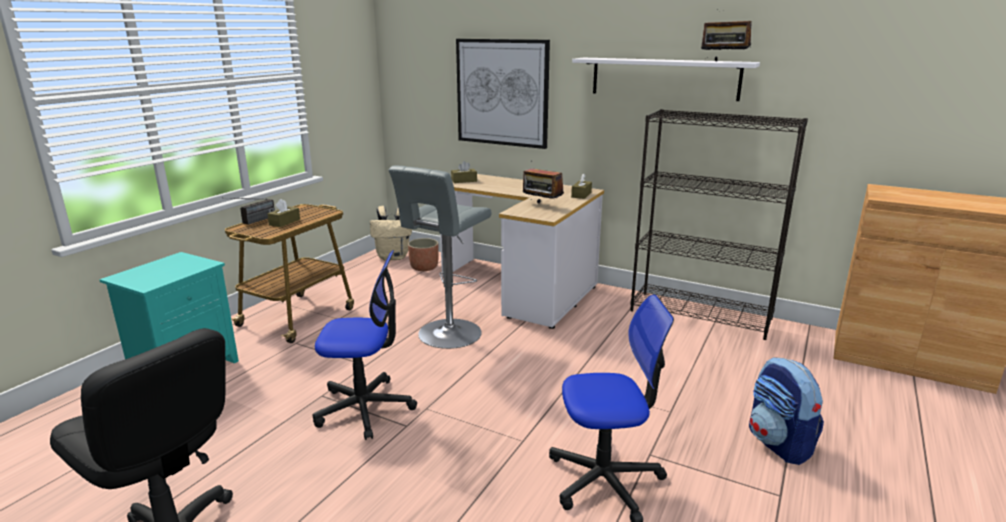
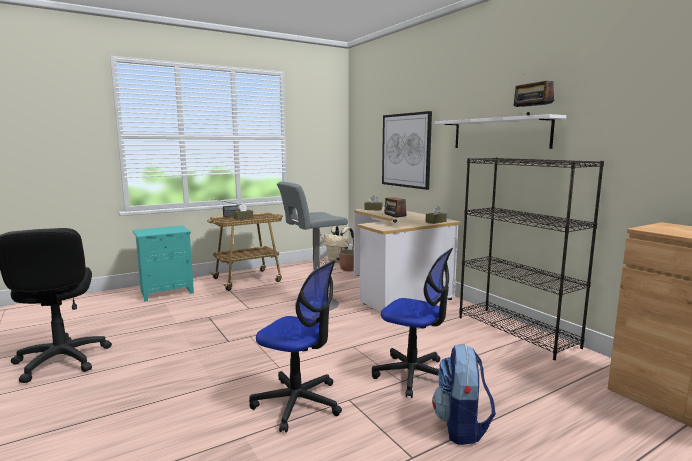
camera: 30 degrees right, 10 degrees down
(365, 408) = (220, 327): office chair -> office chair (413, 375)

